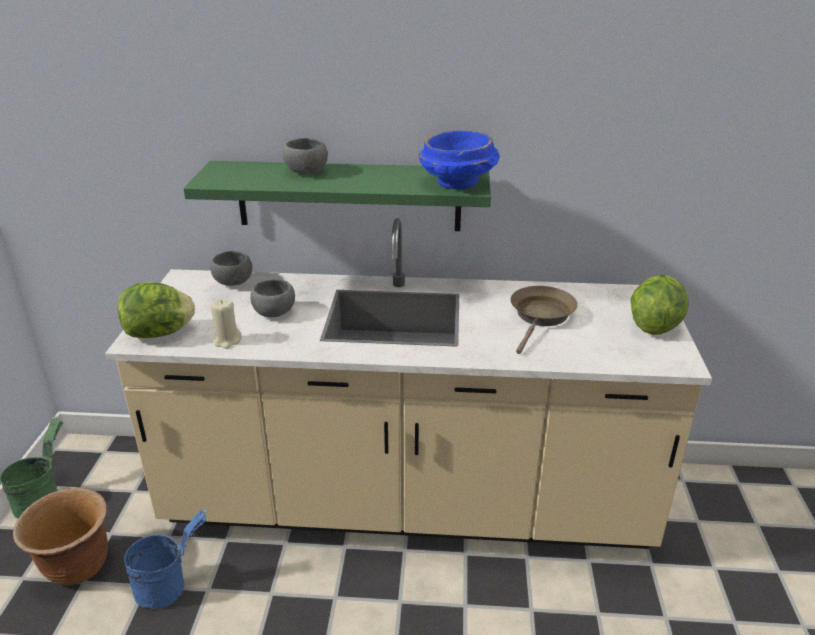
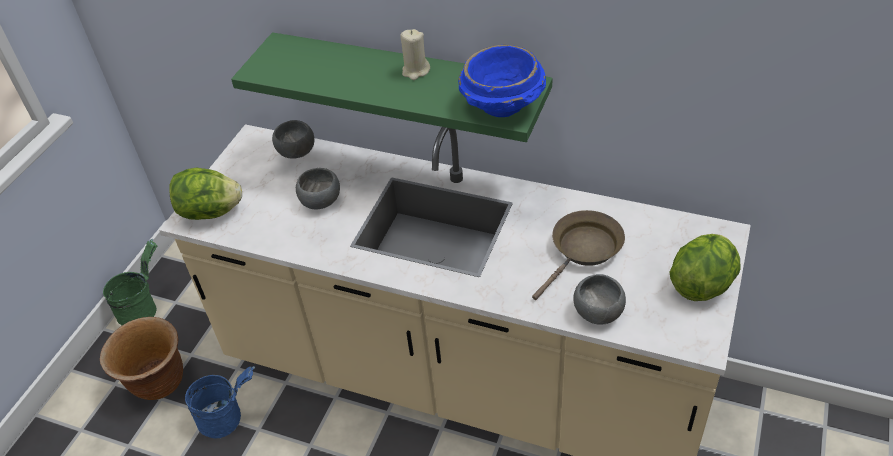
camera: 20 degrees right, 15 degrees up
(227, 341) = (266, 232): beige candle -> beige candle (415, 71)
(305, 172) = (356, 65): grey bowl -> grey bowl (596, 312)

